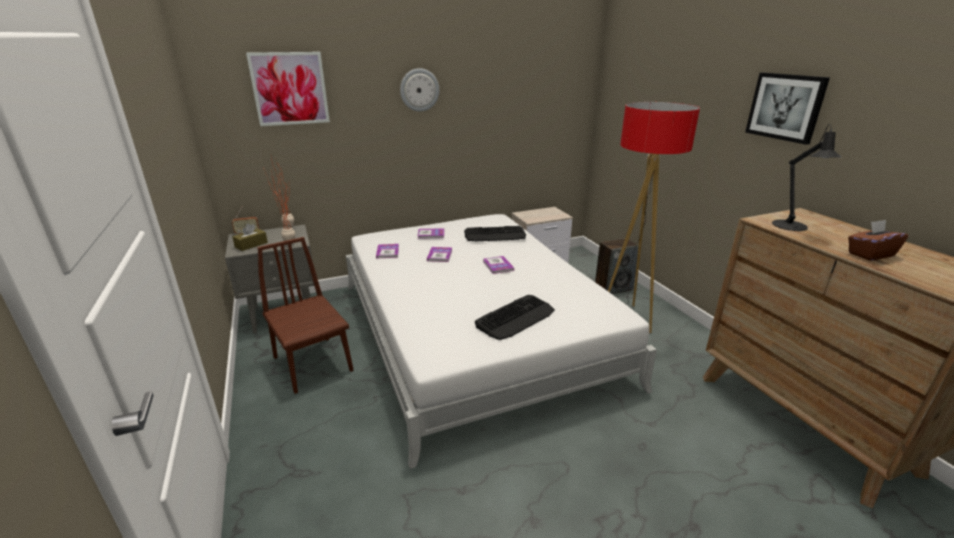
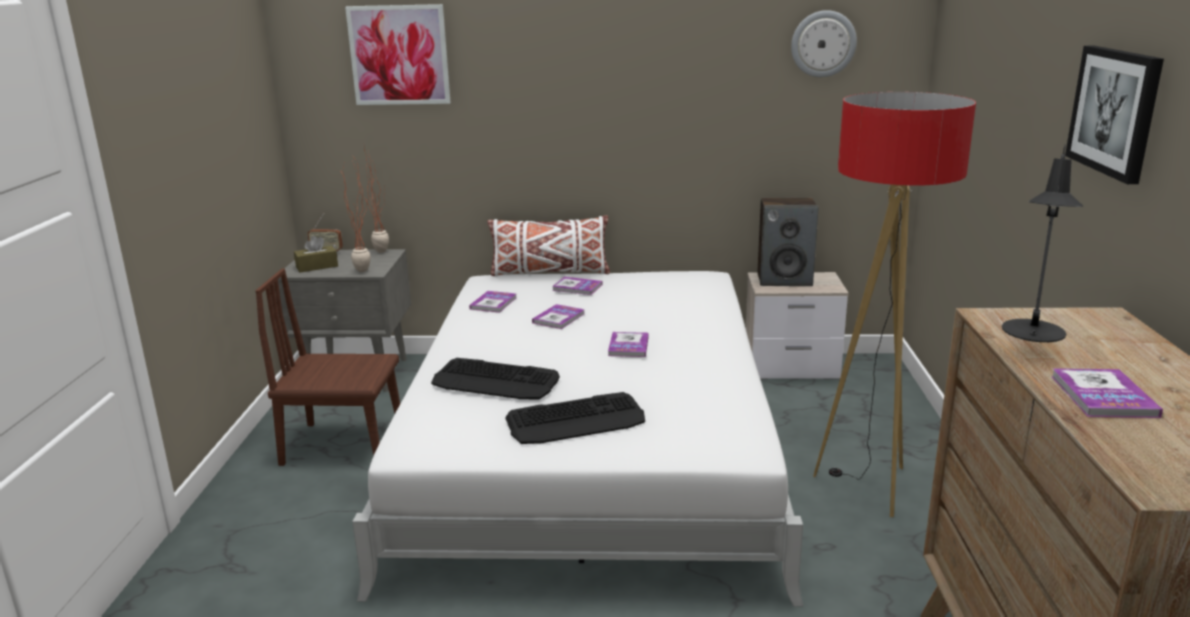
camera: 25 degrees right, 5 degrees down
(313, 364) = (344, 444): brown chair -> brown chair turned 75 degrees counterclockwise
(402, 227) = (549, 272): none -> white pillow
(419, 90) = (588, 60): wall clock -> wall clock (823, 44)
(495, 235) = (672, 301): keyboard -> keyboard (495, 381)
(613, 287) = (892, 431): speaker -> speaker (784, 280)
(870, 254) = (1103, 396): brown tissue box -> book

